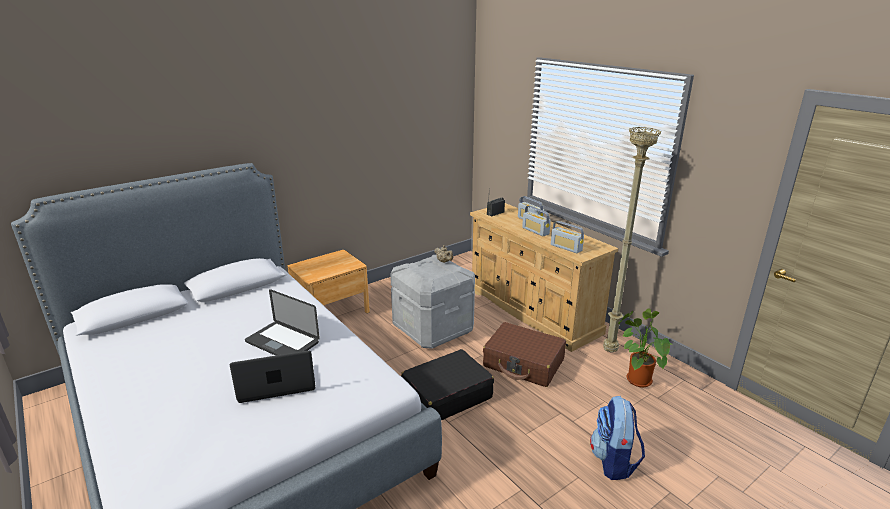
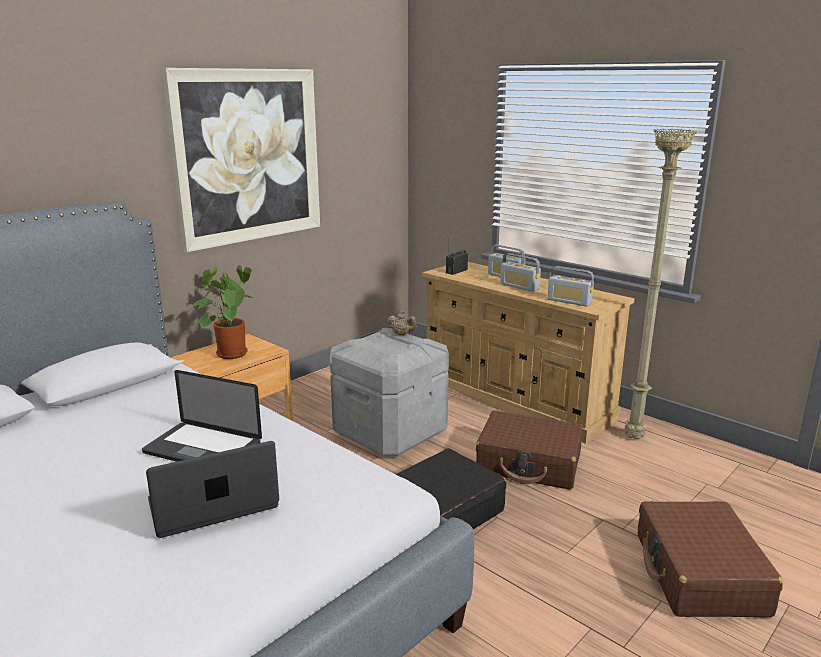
camera: 10 degrees left, 5 degrees down
(345, 126) = (248, 156): none -> picture
(614, 461) = (699, 574): backpack -> brown suitcase
(636, 379) = (681, 467): potted plant -> potted plant (230, 353)

